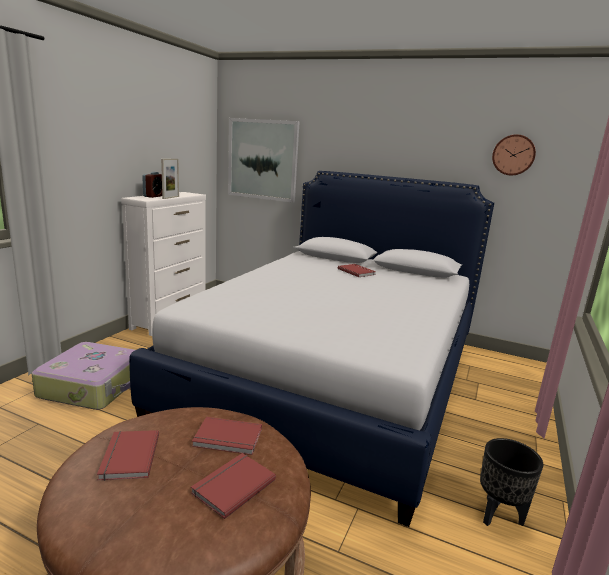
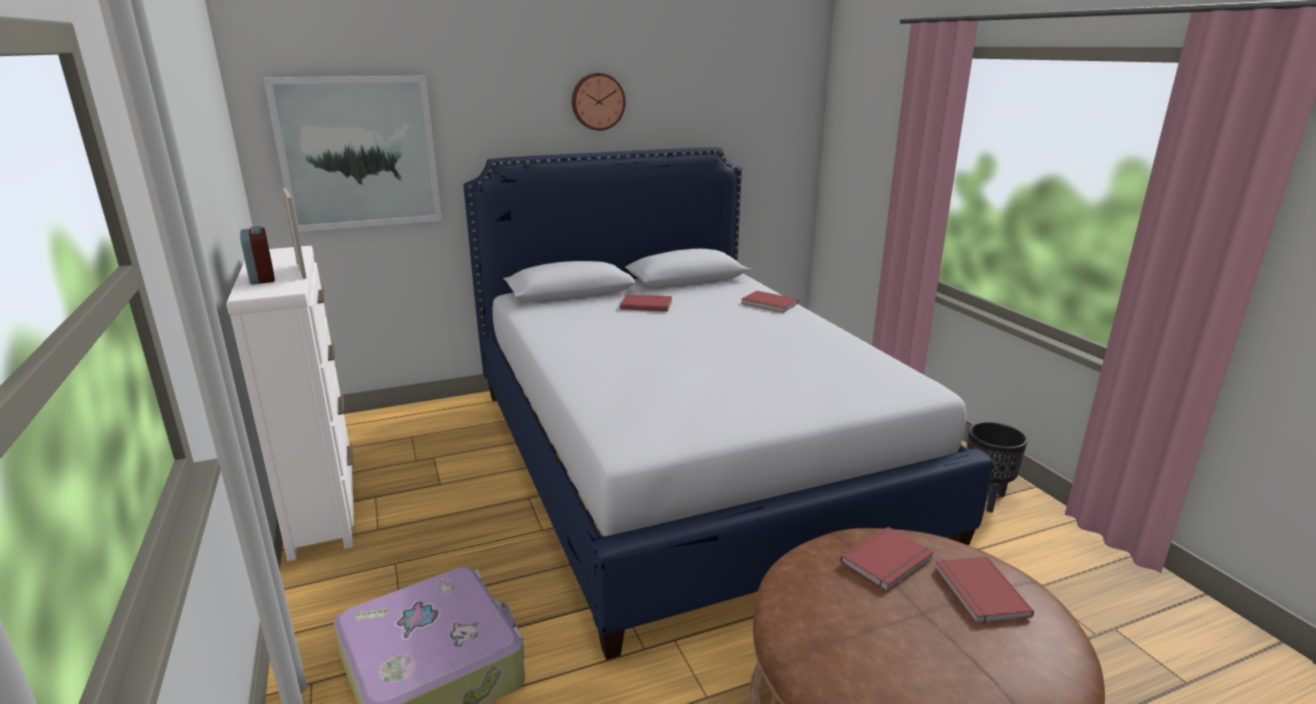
camera: 45 degrees left, 5 degrees up
(128, 457) = (873, 646): red book -> red book (769, 304)
(513, 155) = (746, 101): wall clock -> wall clock (597, 101)

